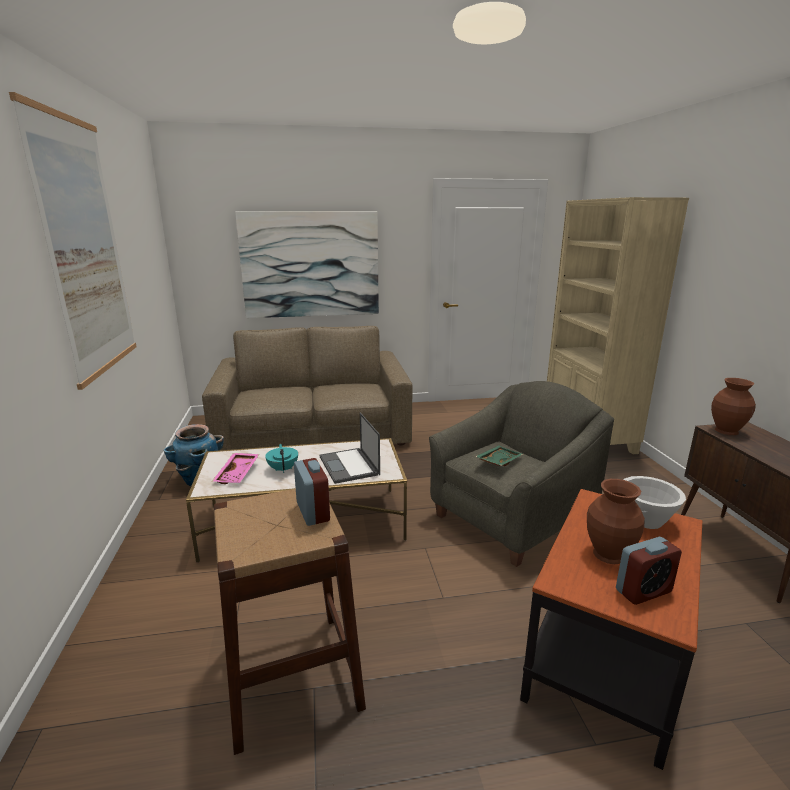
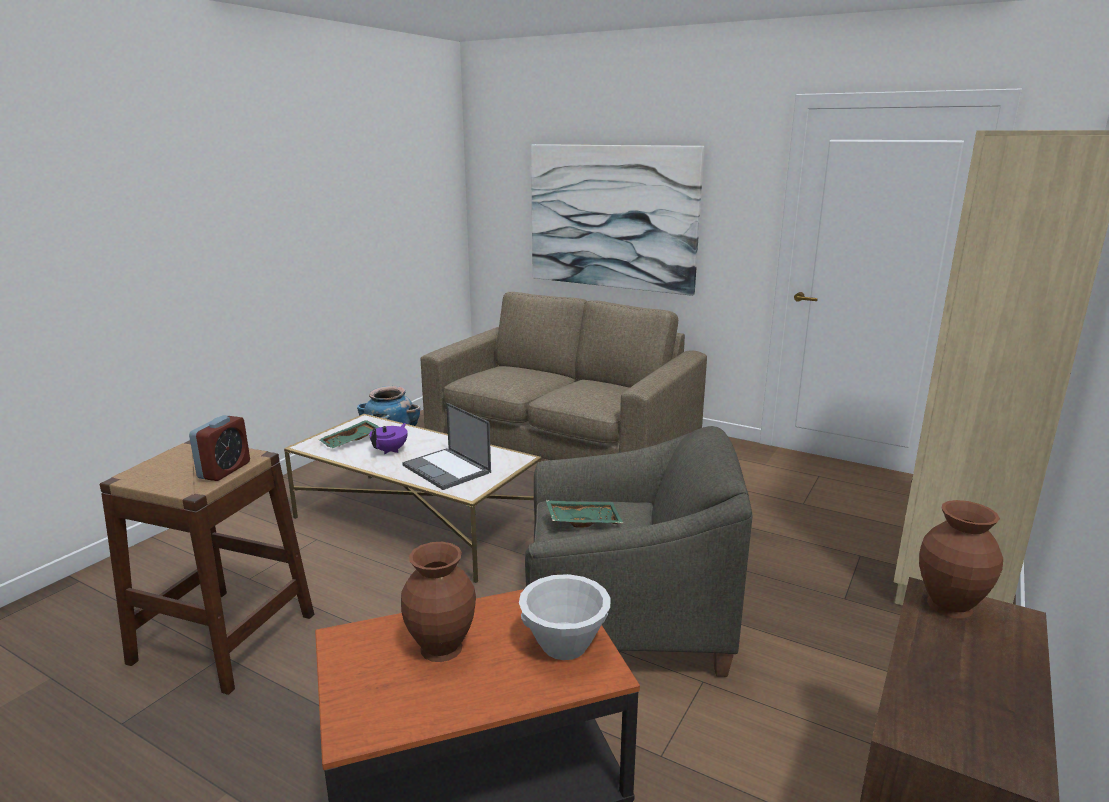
camera: 40 degrees right, 0 degrees up
(85, 249) = (281, 186): picture -> none
(238, 474) = (351, 441): pink tray -> green tray
(283, 469) = (390, 450): turquoise teapot -> purple teapot
(349, 466) = (447, 469): laptop -> laptop turned 60 degrees counterclockwise
(643, 591) = (392, 694): alarm clock -> none

